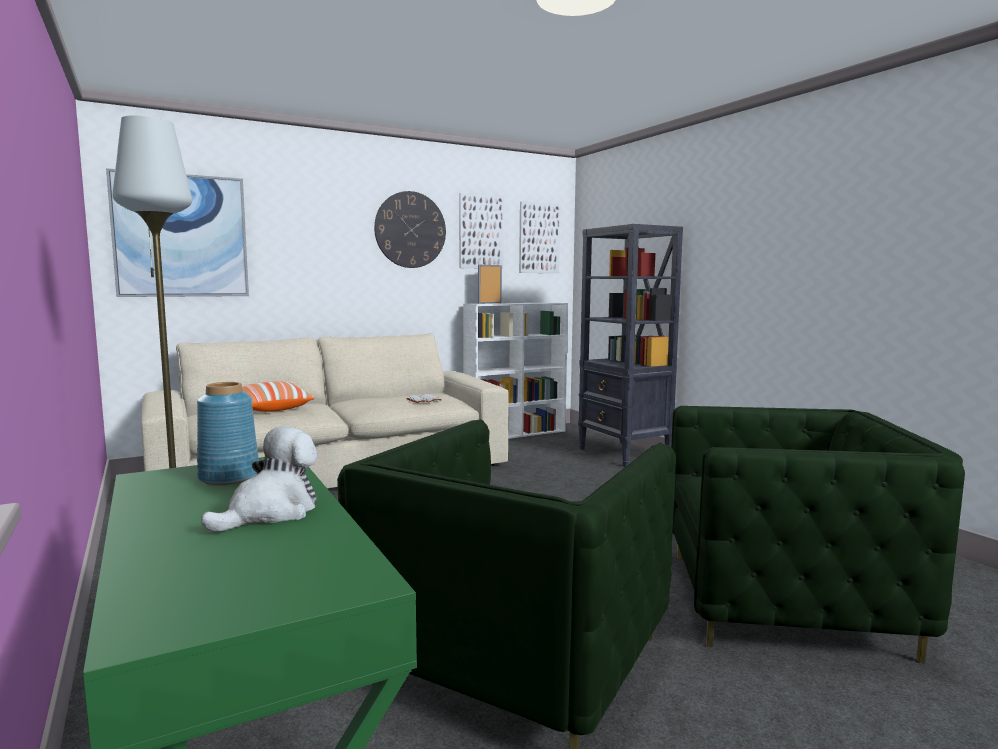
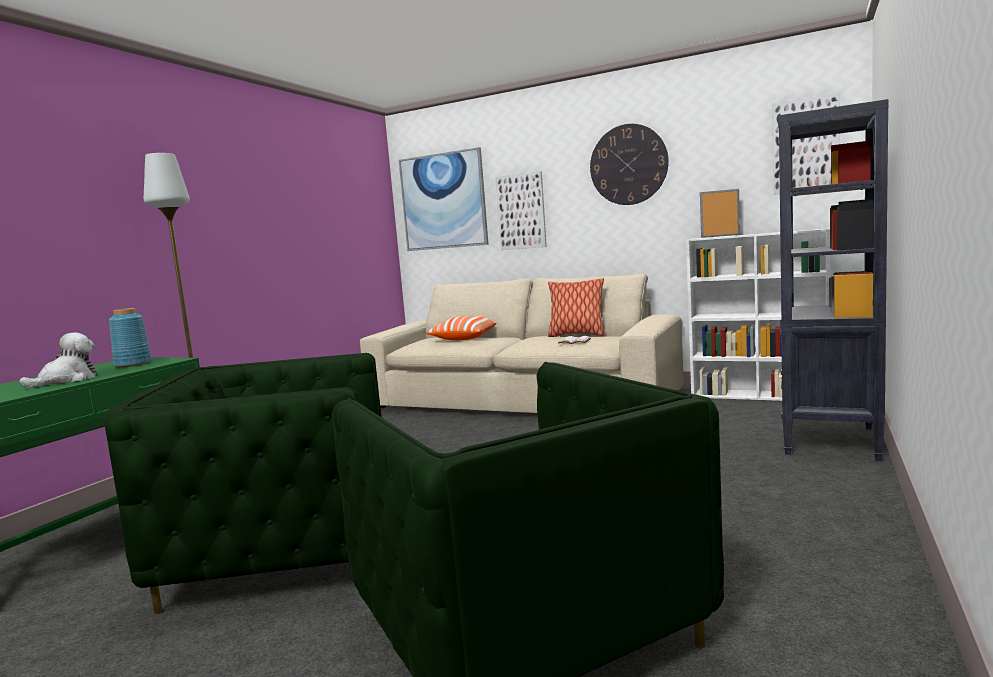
camera: 55 degrees right, 0 degrees up
(271, 512) = (67, 380): plush toy -> plush toy turned 60 degrees counterclockwise
(392, 395) = (576, 335): none -> pillow
(481, 231) = (715, 152): picture -> picture (521, 211)

